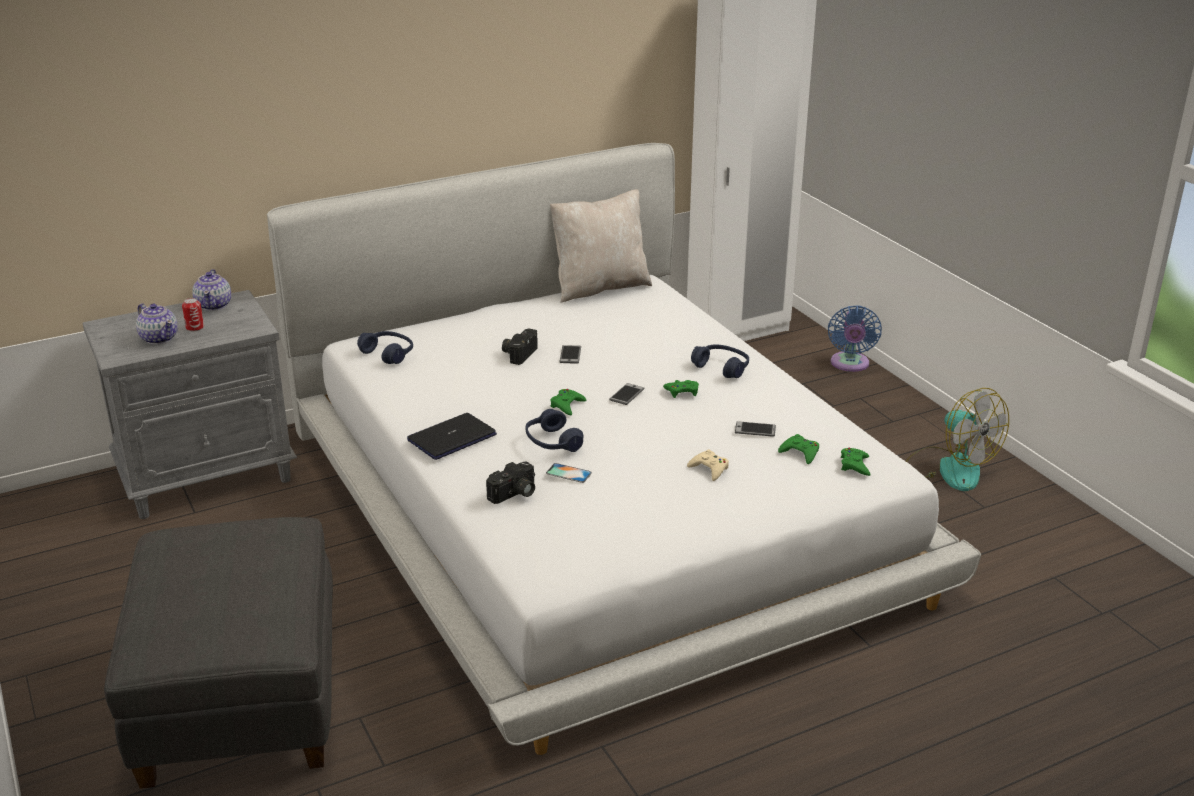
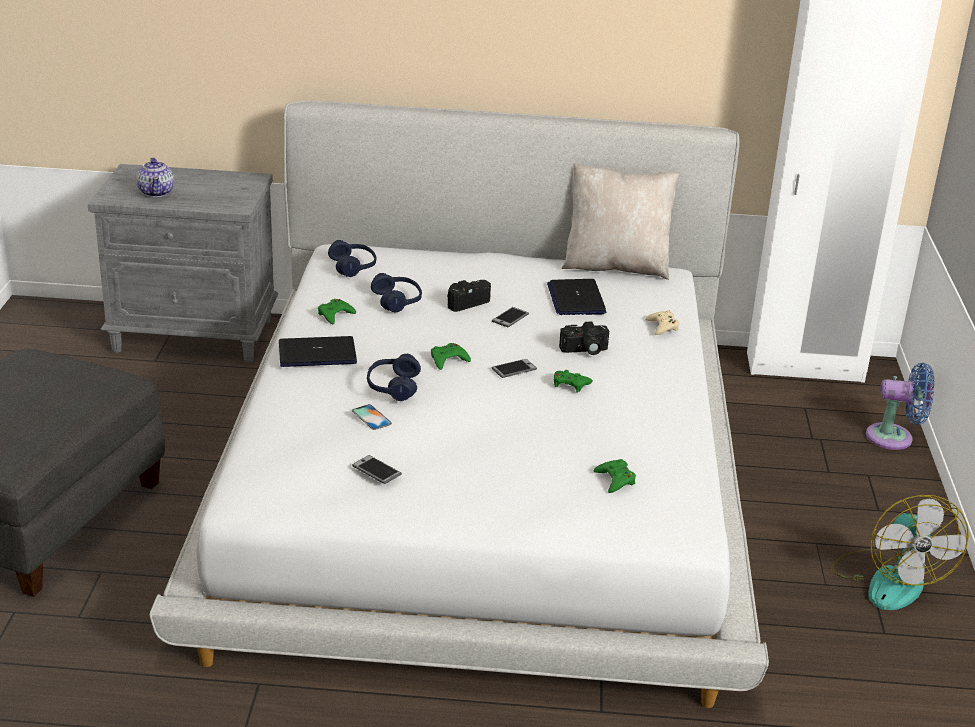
camera: 30 degrees right, 0 degrees up
(195, 327) = (192, 192): can -> none
(214, 305) = (229, 178): teapot -> none
(514, 494) = (307, 418): camera -> camera (584, 350)
(602, 323) = (576, 299): none -> laptop
(709, 469) = (508, 462): beige game controller -> beige game controller (662, 326)
(721, 368) = (639, 376): blue headphones -> blue headphones (397, 301)
(755, 430) = (597, 443): phone -> phone (376, 470)
(849, 364) = (894, 438): blue fan -> blue fan turned 120 degrees counterclockwise
(855, 465) = (656, 511): green game controller -> green game controller (335, 315)

